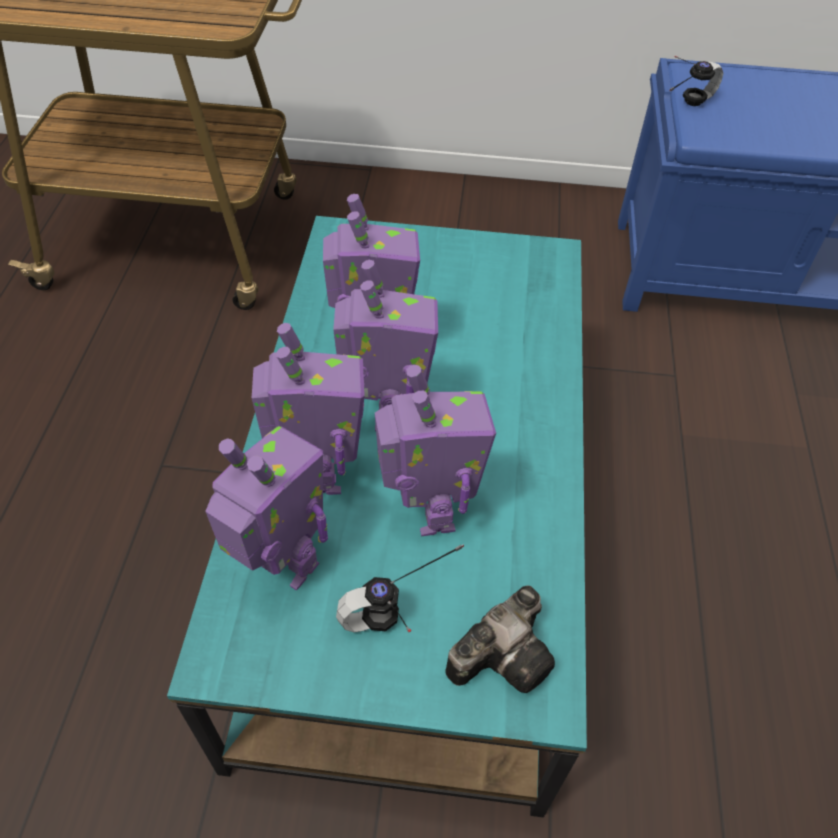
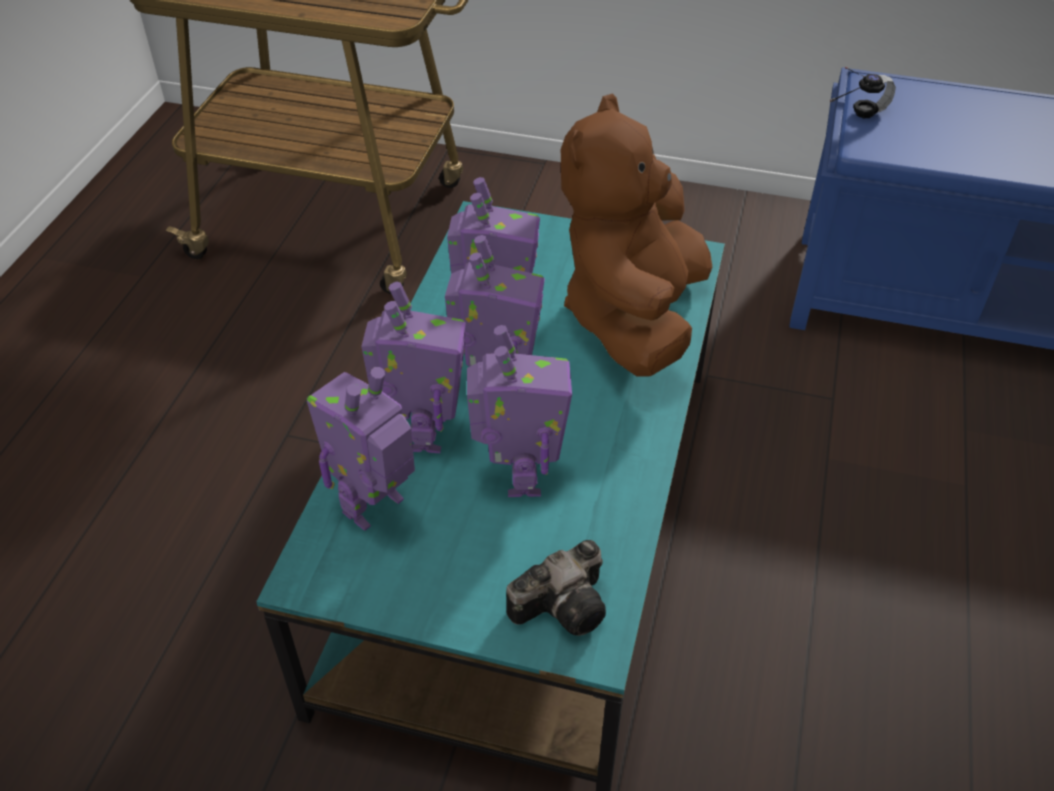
camera: 10 degrees right, 5 degrees down
(283, 566) = (376, 508): toy robot -> toy robot turned 90 degrees counterclockwise
(407, 622) = (480, 567): headphones -> none
(509, 324) = (633, 317): none -> brown plush toy

